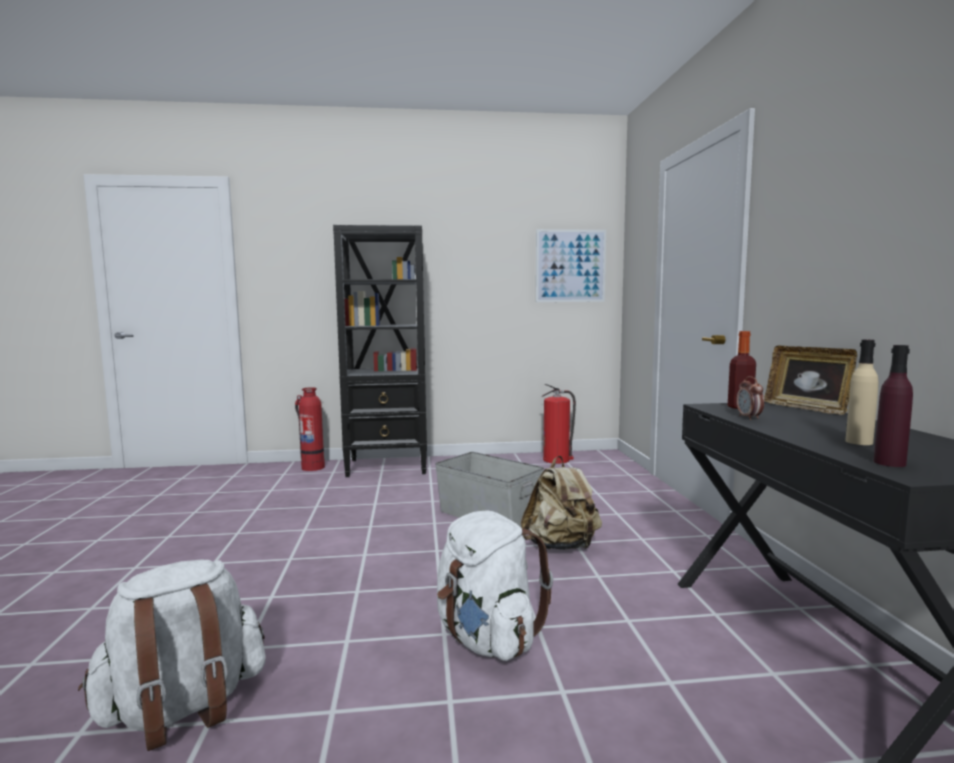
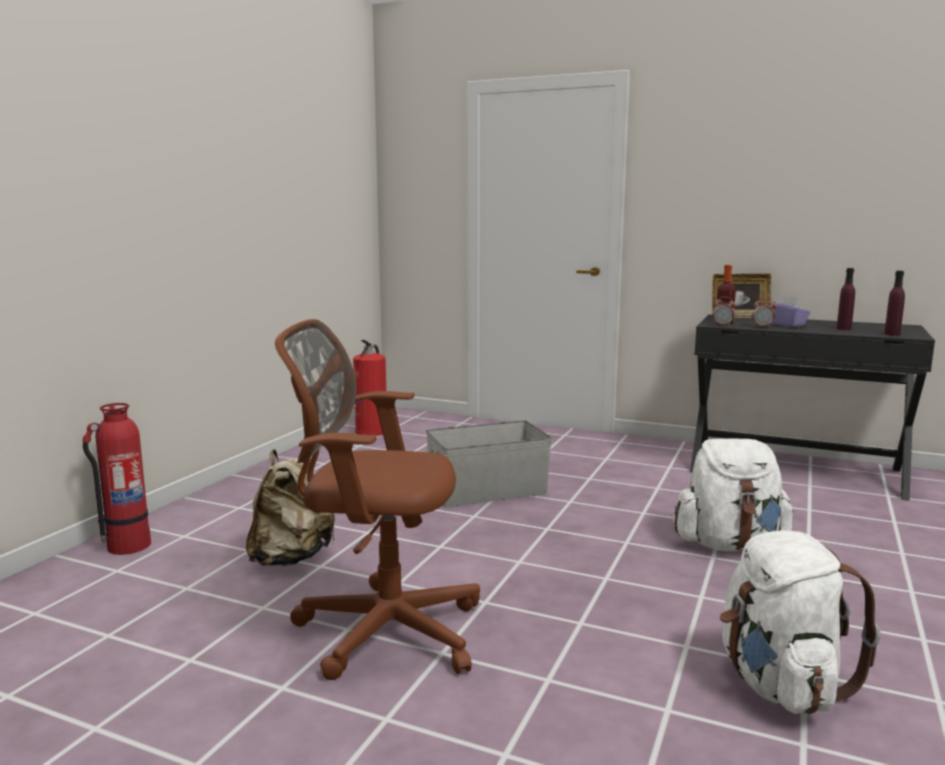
camera: 60 degrees left, 5 degrees up
(239, 540) = (381, 629): none -> brown office chair
(388, 467) = (232, 501): black bookcase -> none
(561, 546) = (592, 484): beige backpack -> beige backpack (291, 558)
(570, 266) = (343, 187): picture -> none
(712, 408) = (723, 326): none -> alarm clock
(804, 423) = (786, 325): none -> purple tissue box
(859, 442) = (843, 328): beige bottle -> purple bottle

